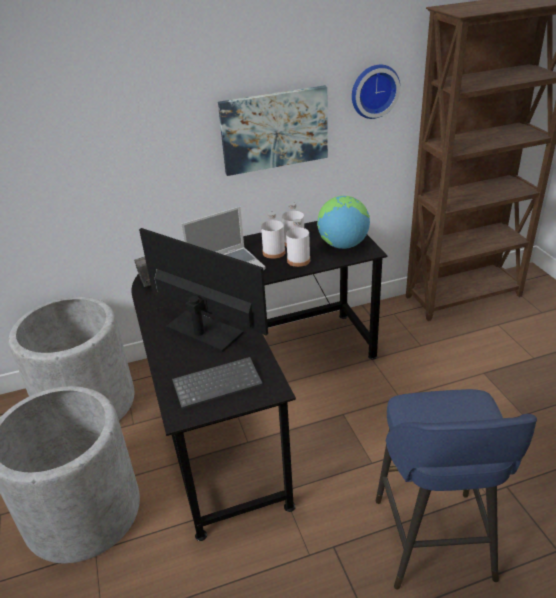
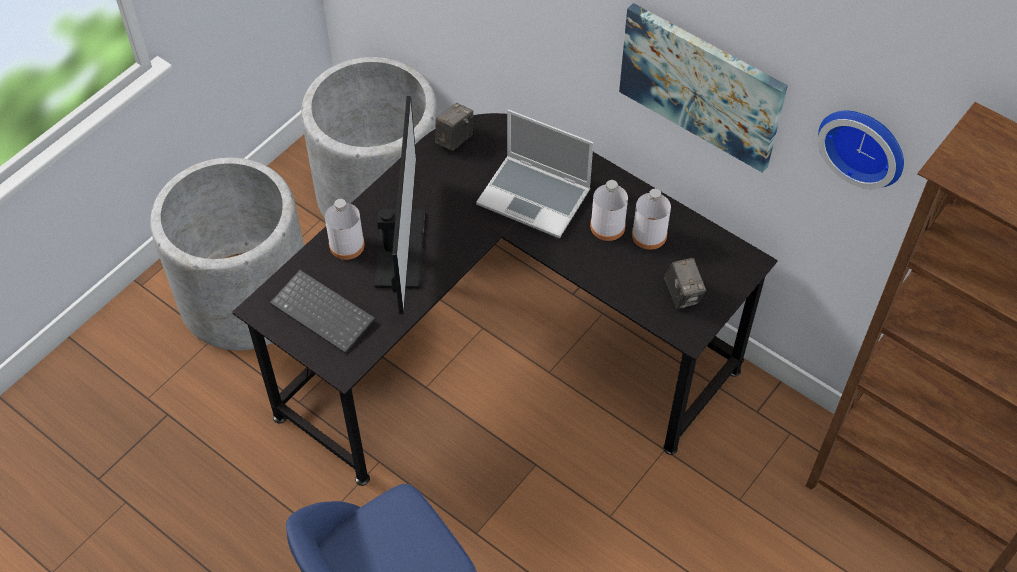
camera: 55 degrees right, 20 degrees up
(298, 260) = (607, 263): white bottle -> white bottle (347, 245)
(342, 245) = (682, 294): globe -> camera

